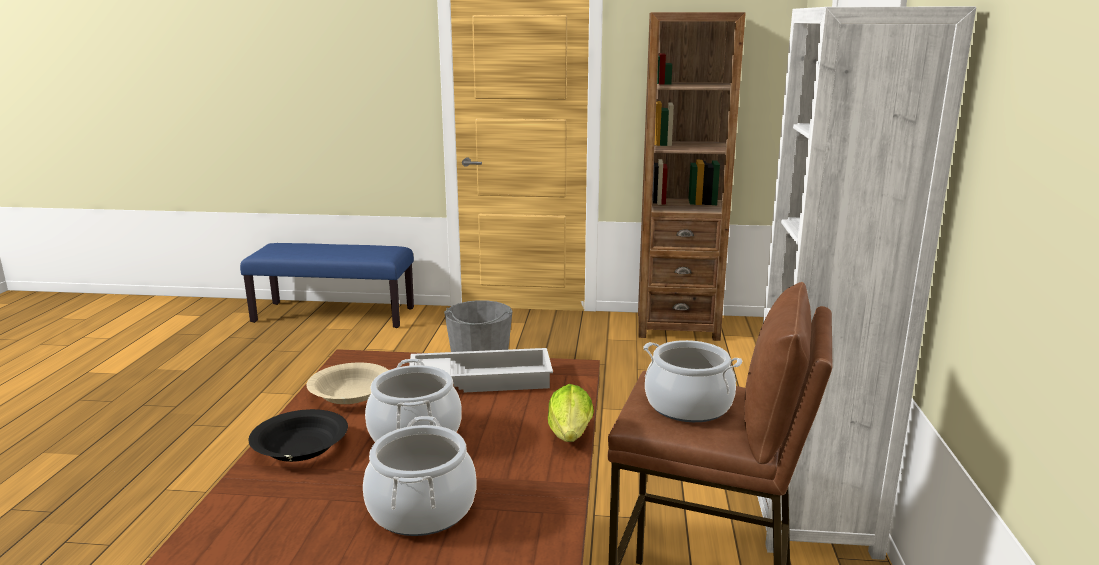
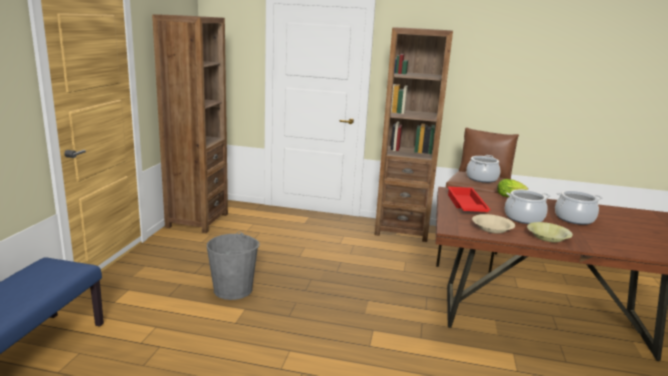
camera: 85 degrees left, 0 degrees up
(300, 448) = (548, 237): black bowl -> yellow bowl
(482, 379) = (465, 205): white tray -> red tray
(811, 515) = (402, 230): white bookcase -> brown bookcase

